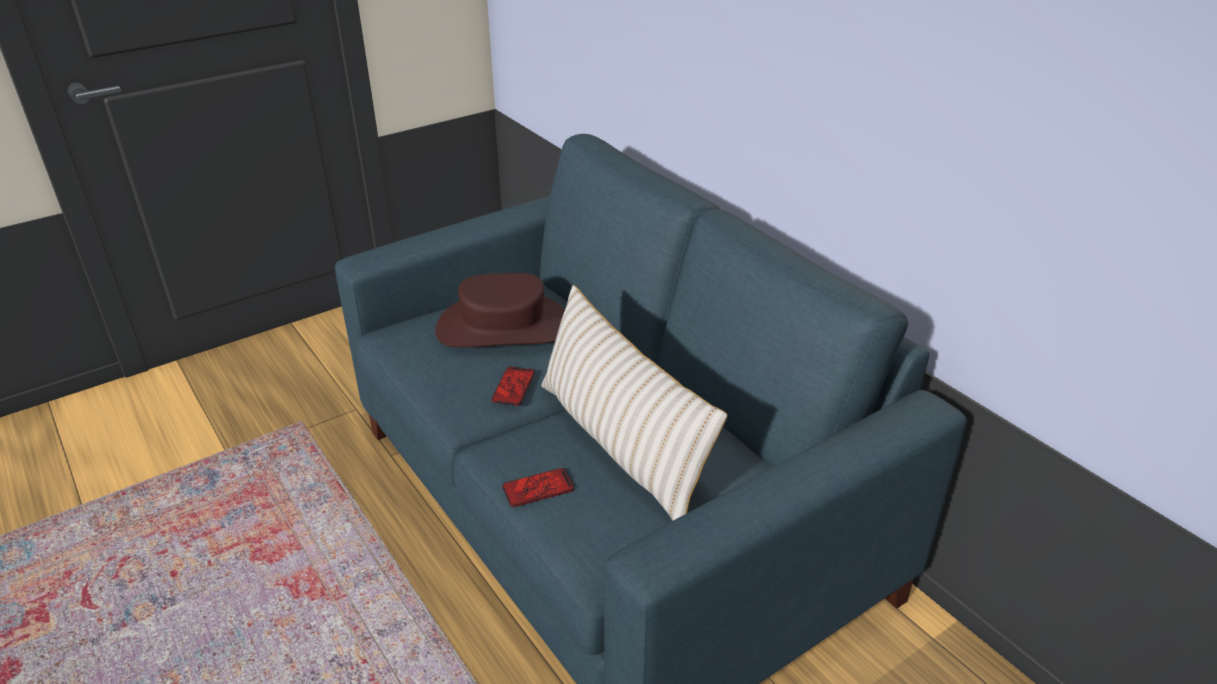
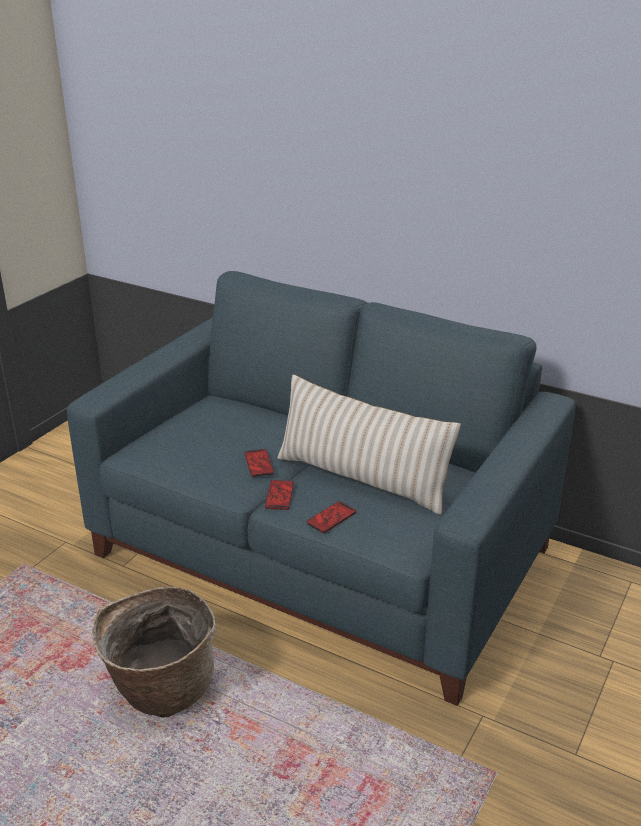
camera: 25 degrees left, 5 degrees down
(326, 620) = (160, 688): none -> basket
(503, 326) = (216, 428): brown hat -> none
(503, 437) = (279, 496): none -> phone

